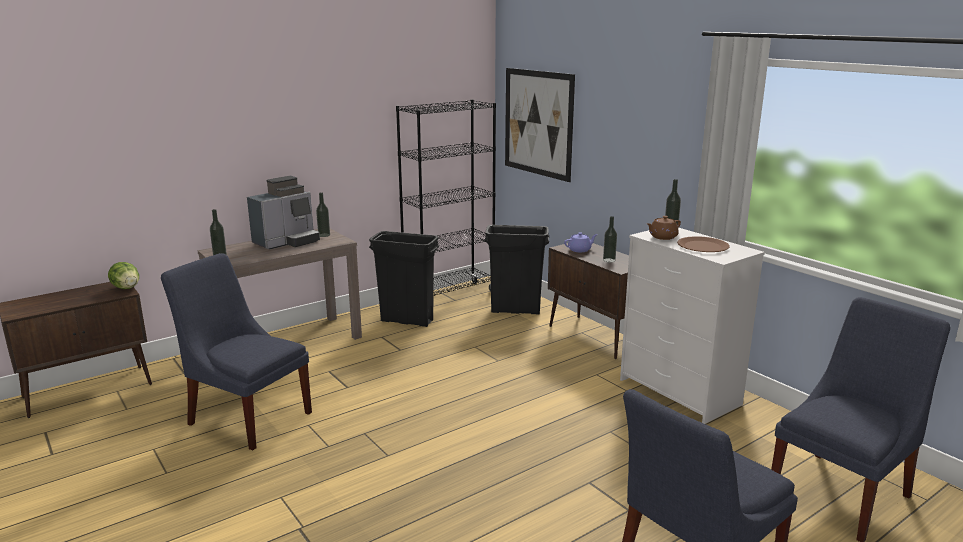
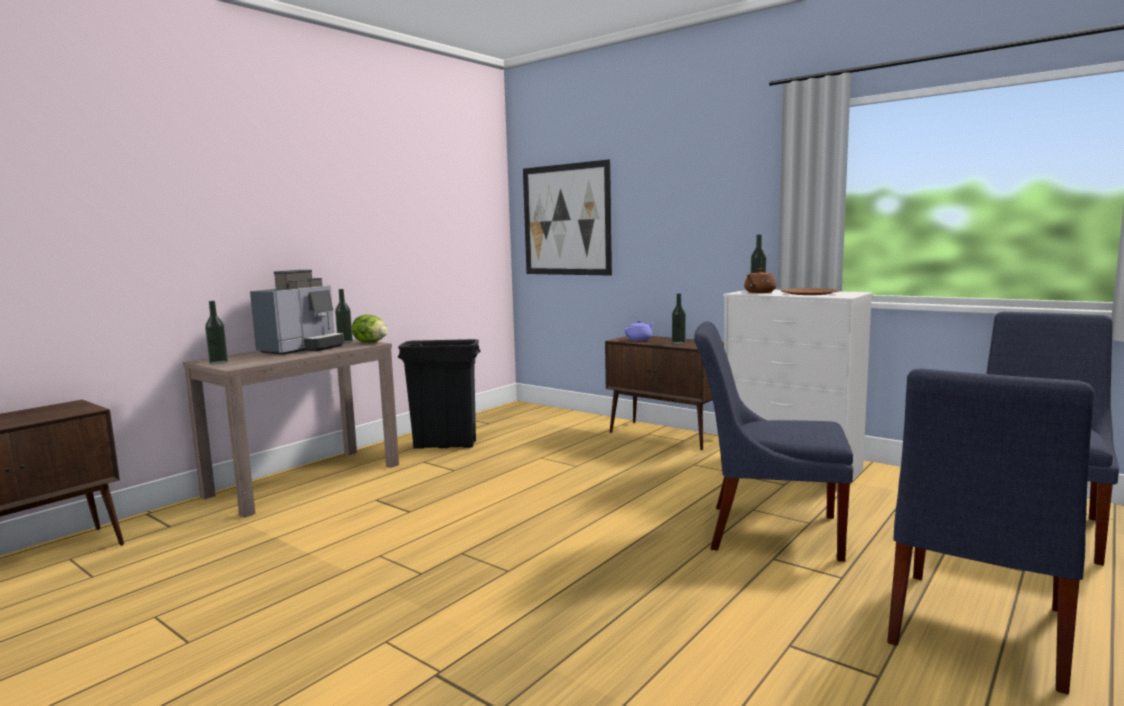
camera: 15 degrees left, 10 degrees down
(126, 288) = (87, 406): lettuce -> lettuce (370, 342)
(247, 416) = (286, 558): blue chair -> blue chair (766, 531)
(449, 296) = (480, 420): black bookcase -> none
(515, 310) = (562, 424): black trash can -> none

